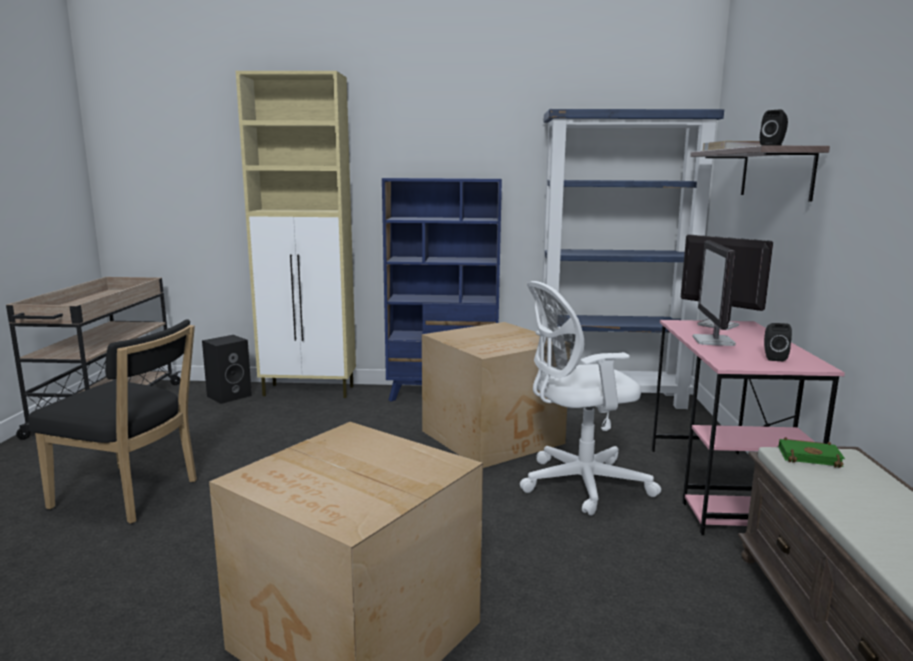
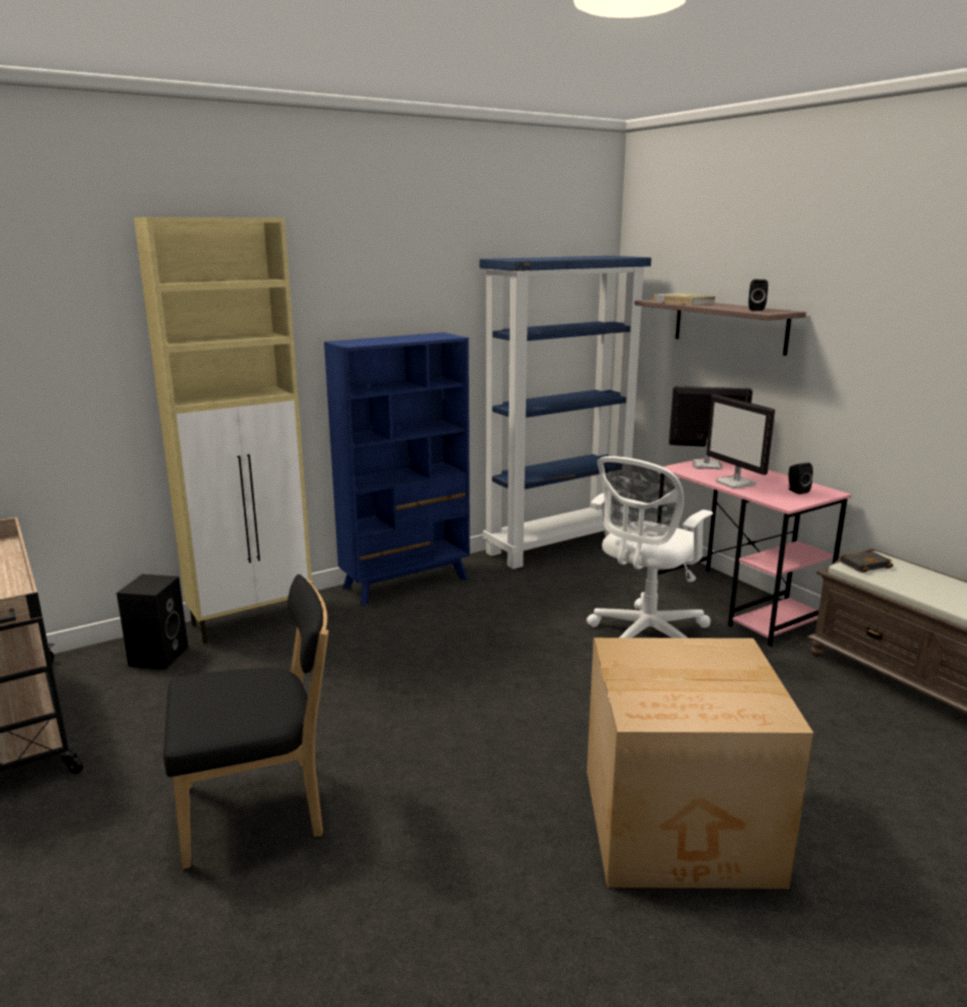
camera: 35 degrees left, 5 degrees up
(494, 437) = (521, 614): cardboard box -> none
(810, 456) = (865, 564): green book -> black book

